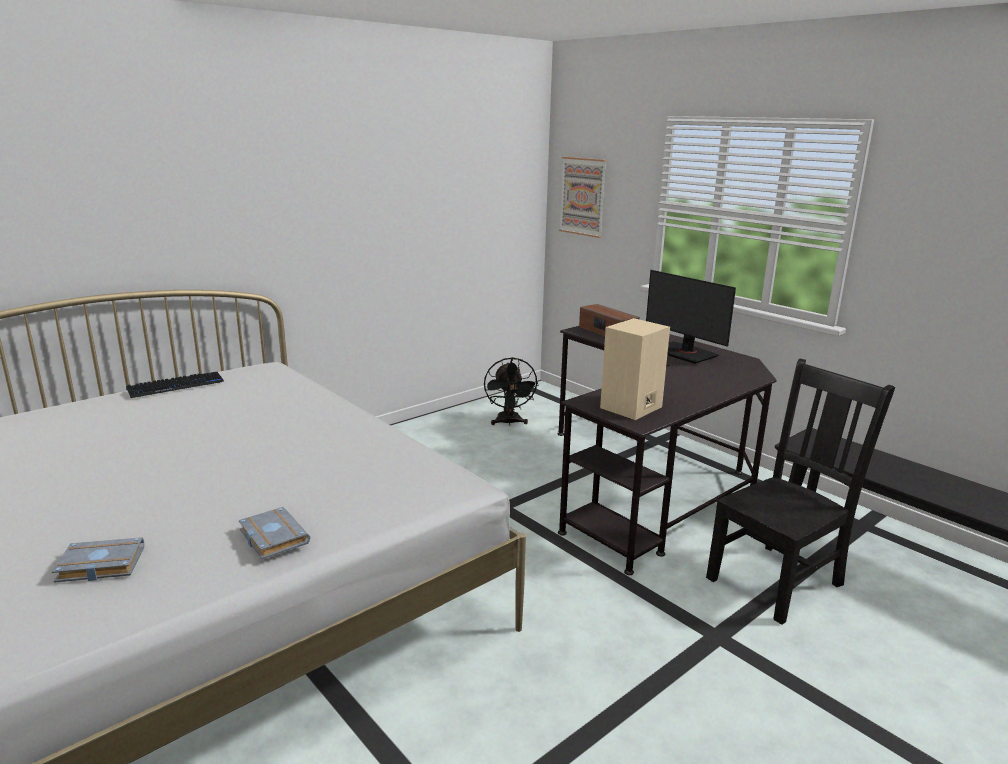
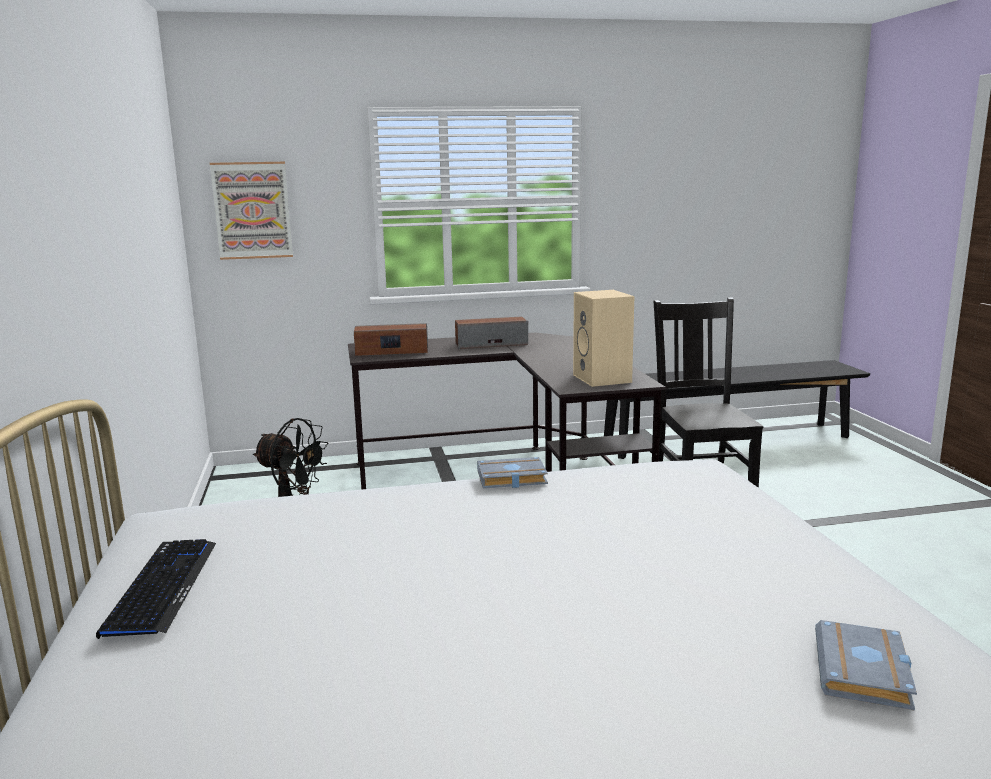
camera: 60 degrees left, 5 degrees down
(271, 537) = (811, 555): grey book -> grey book (510, 479)
(684, 353) = (491, 344): monitor -> speaker

